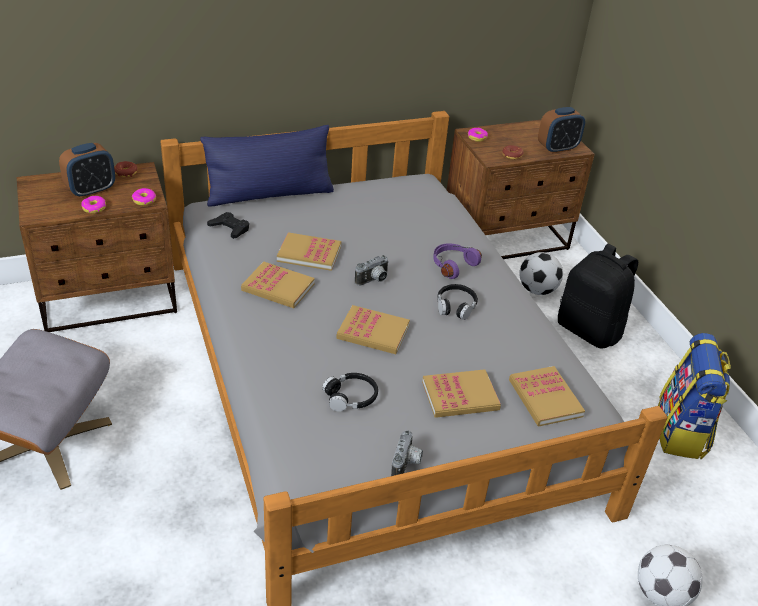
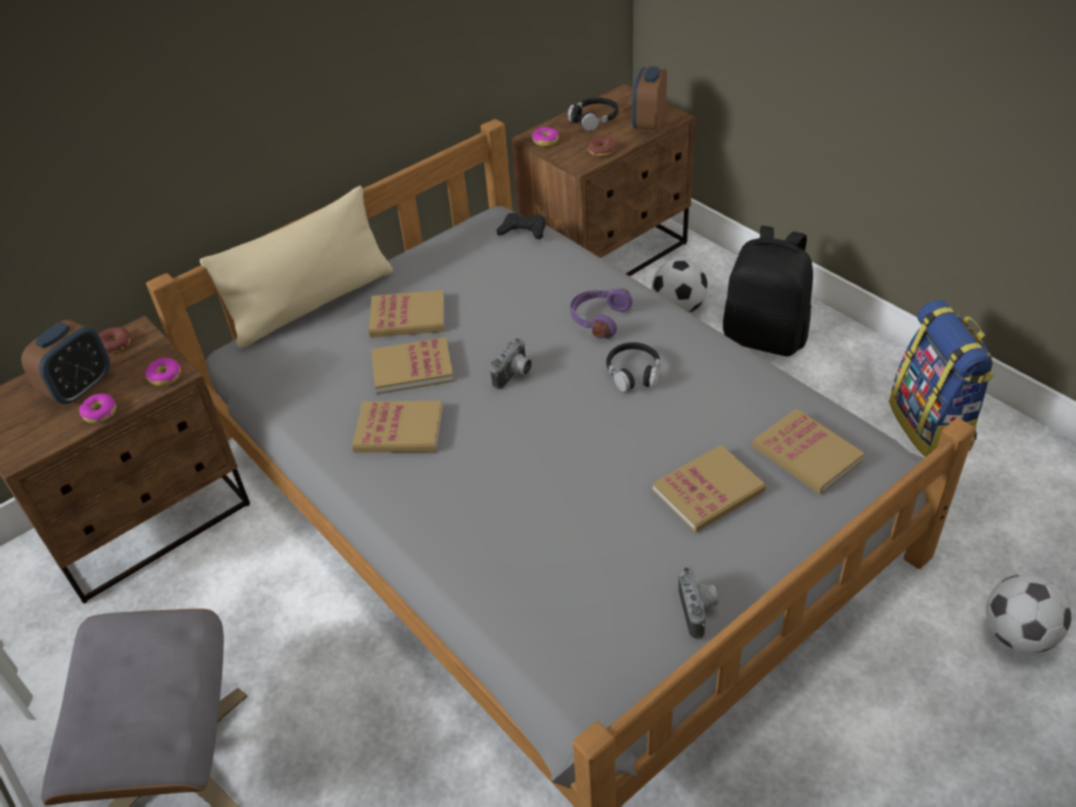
camera: 15 degrees left, 5 degrees up
(230, 228) = (288, 370): black game controller -> black game controller (523, 231)
(269, 194) = (312, 303): blue pillow -> beige pillow
(351, 397) = (578, 547): black headphones -> black headphones (594, 119)
(373, 332) = (554, 446): book -> book (408, 317)
(557, 148) = (649, 123): alarm clock -> alarm clock turned 150 degrees clockwise

